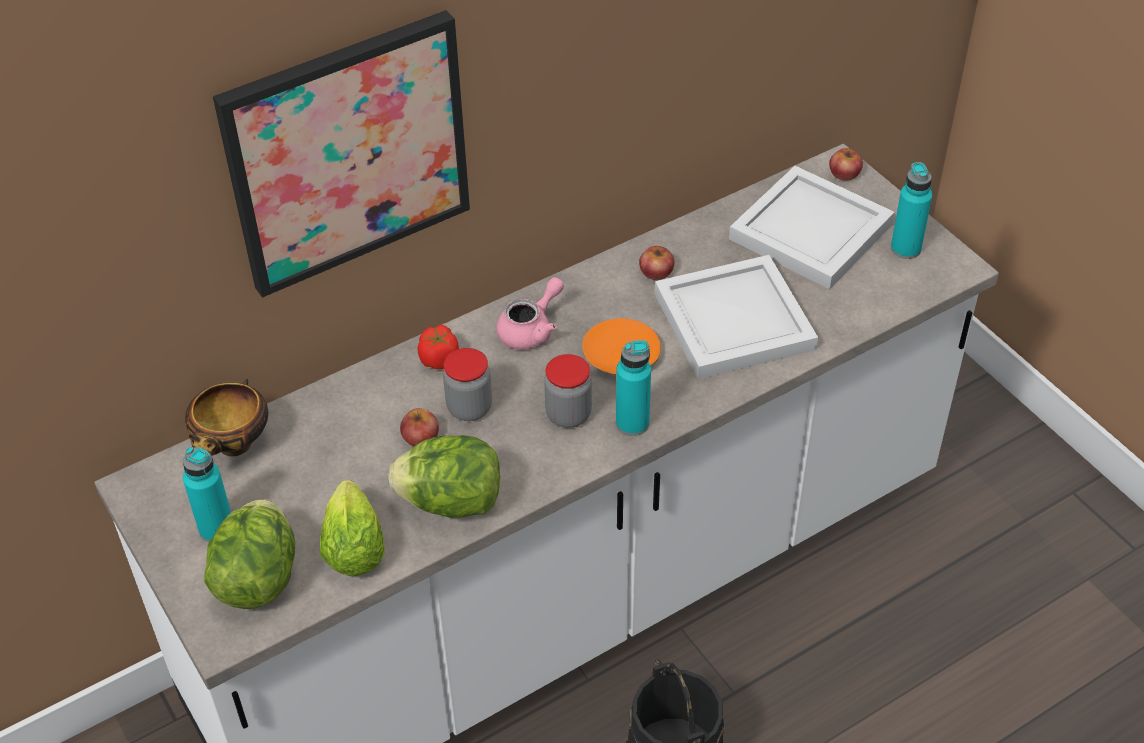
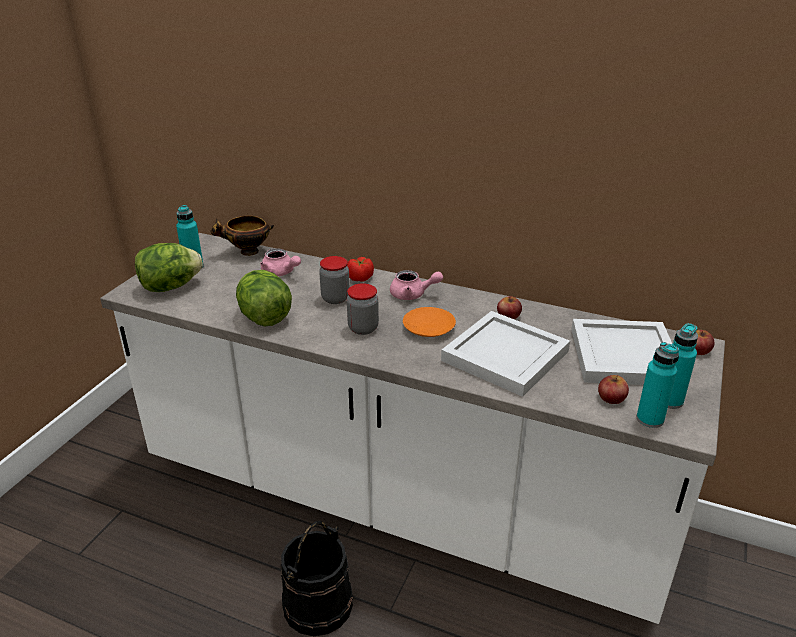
camera: 55 degrees right, 15 degrees down
(340, 435) = (280, 273): none -> pink teapot
(347, 152) = (347, 116): picture -> none
(353, 544) = (212, 302): lettuce -> none
(420, 437) = (301, 293): apple -> apple (611, 397)
(632, 423) = (379, 351): turquoise bottle -> turquoise bottle (650, 419)

